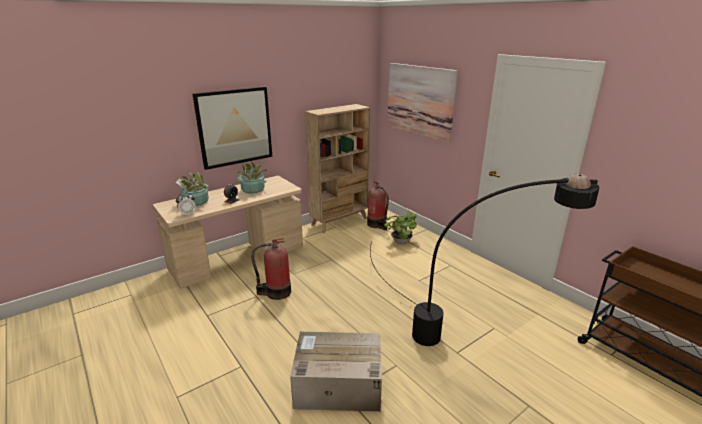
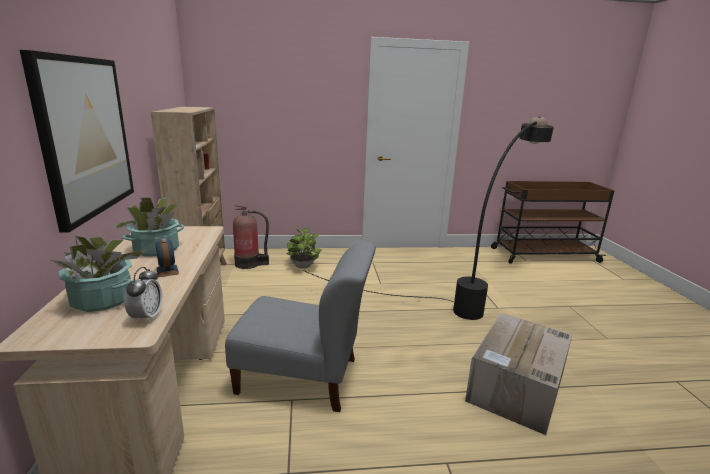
camera: 60 degrees left, 5 degrees down
(276, 292) = (303, 377): fire extinguisher -> grey chair
(419, 100) = (268, 96): picture -> none

